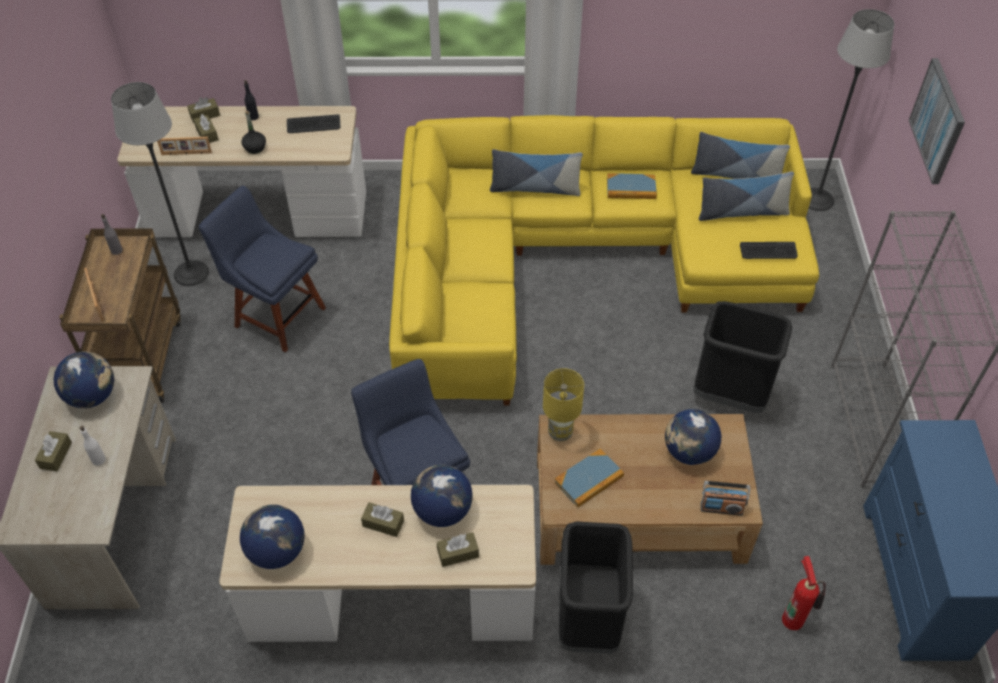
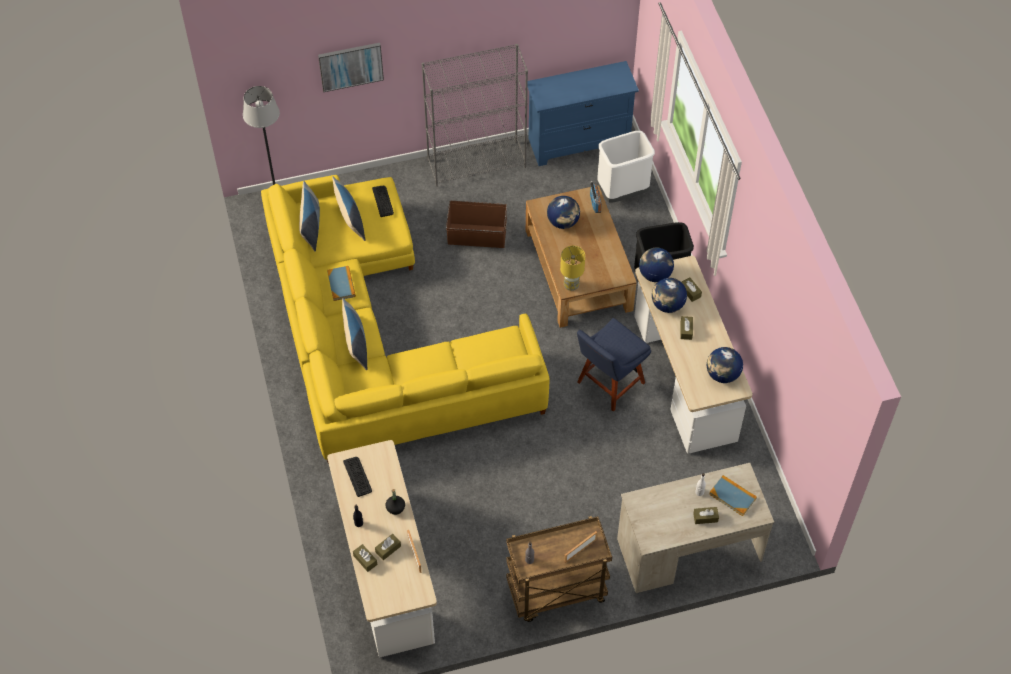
camera: 105 degrees left, 5 degrees up
(92, 396) = (656, 517): globe -> globe (654, 275)
(191, 273) = (463, 593): floor lamp -> none
(276, 315) = (488, 517): blue chair -> none
(589, 479) = (599, 266): book -> book (732, 496)
(730, 395) = (476, 235): black trash can -> brown storage box
(794, 618) = (622, 191): fire extinguisher -> white trash can

